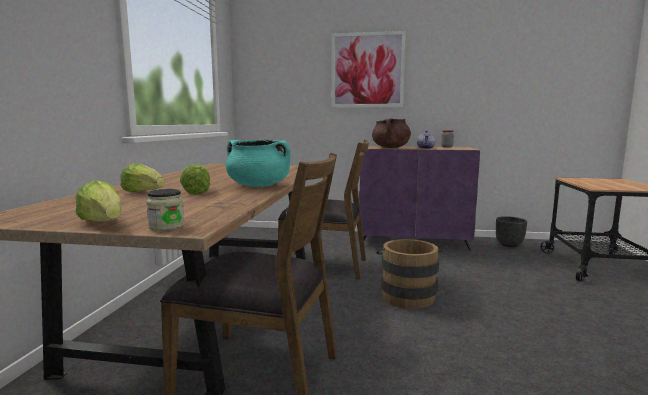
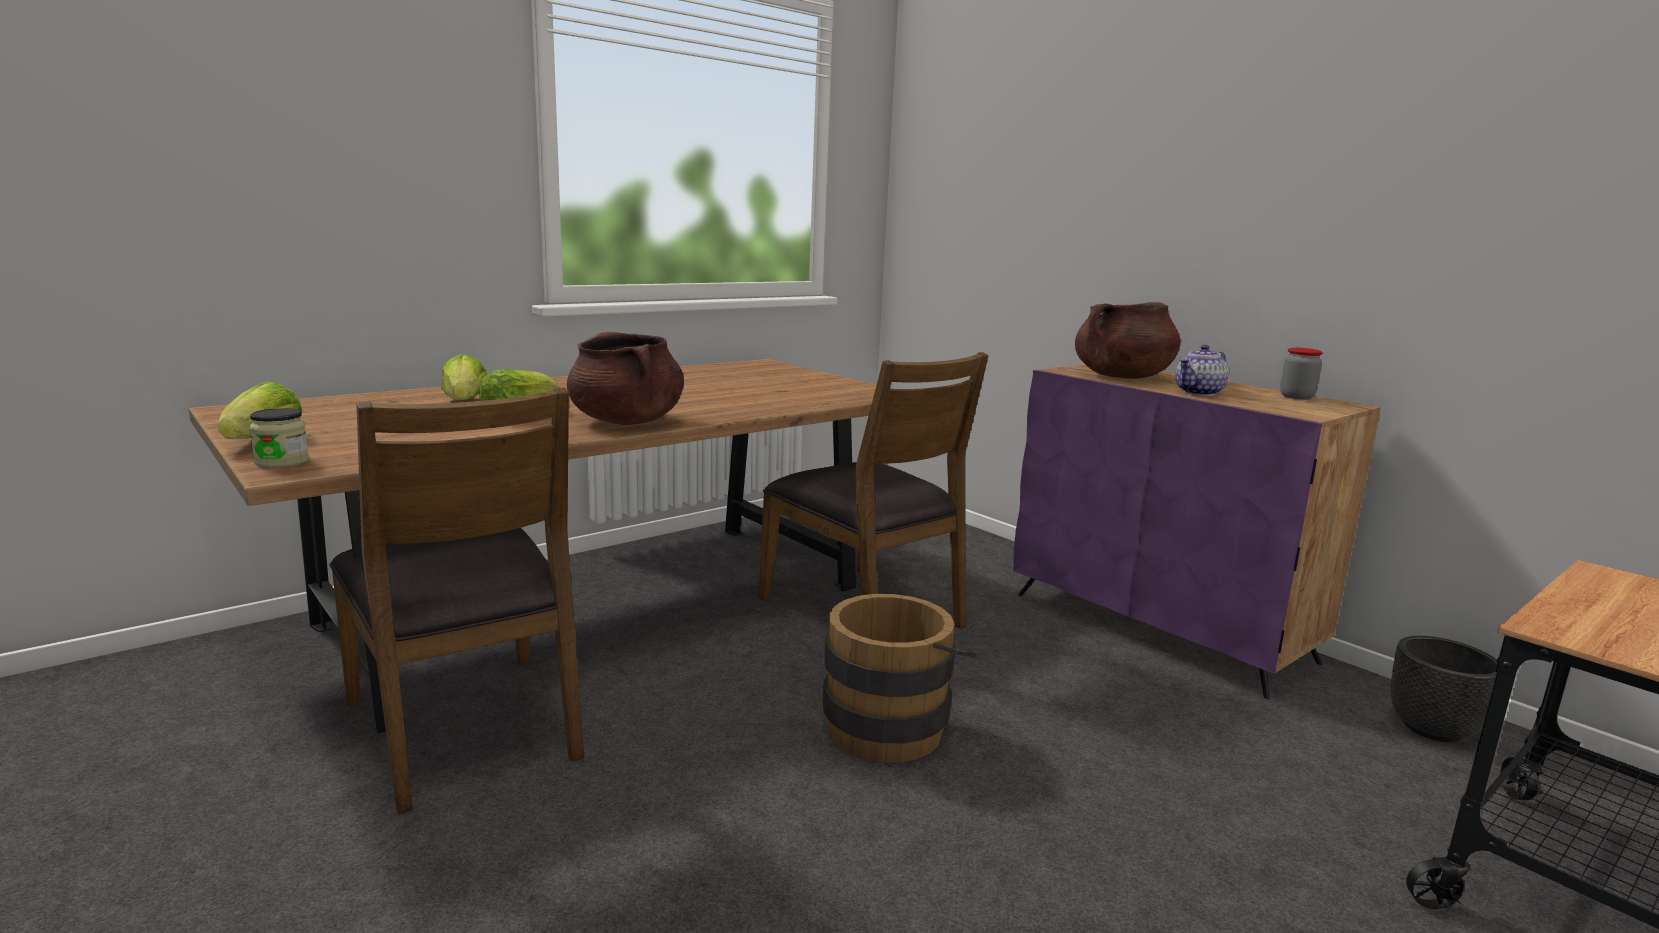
camera: 40 degrees right, 5 degrees up
(259, 186) = (627, 422): turquoise cooking pot -> brown cooking pot
(367, 70) = (1140, 170): picture -> none

